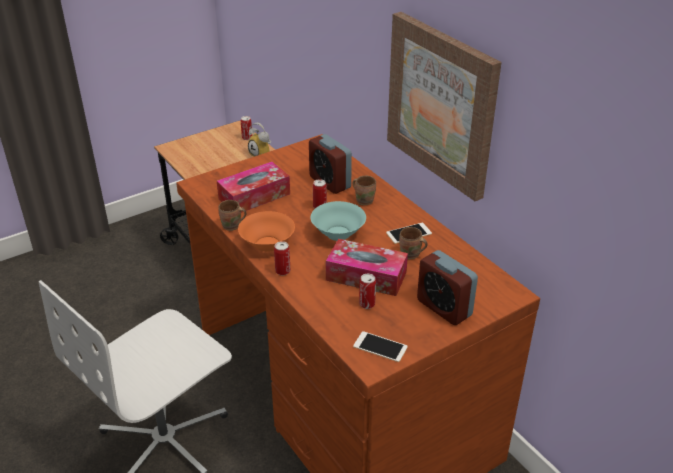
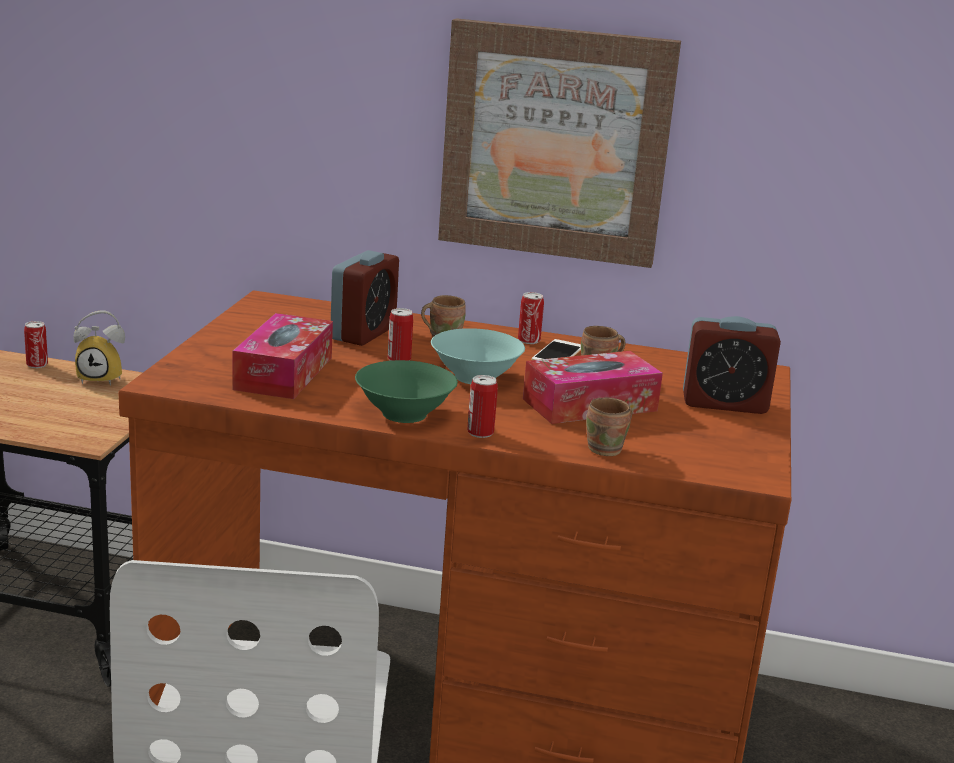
camera: 45 degrees left, 15 degrees down
(232, 226) = (316, 411): brown mug -> brown mug (608, 450)
(267, 244) = (405, 414): orange bowl -> green bowl
(330, 182) = (363, 333): alarm clock -> alarm clock turned 75 degrees counterclockwise
(367, 304) = (642, 428): can -> can (529, 340)
(380, 347) = (733, 459): phone -> none

